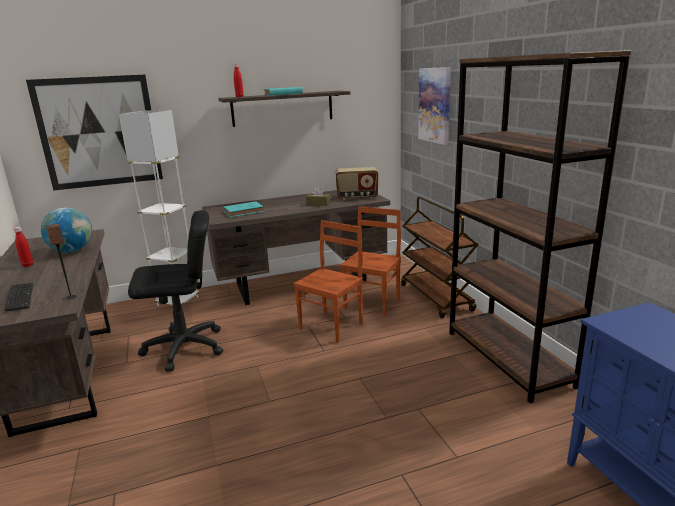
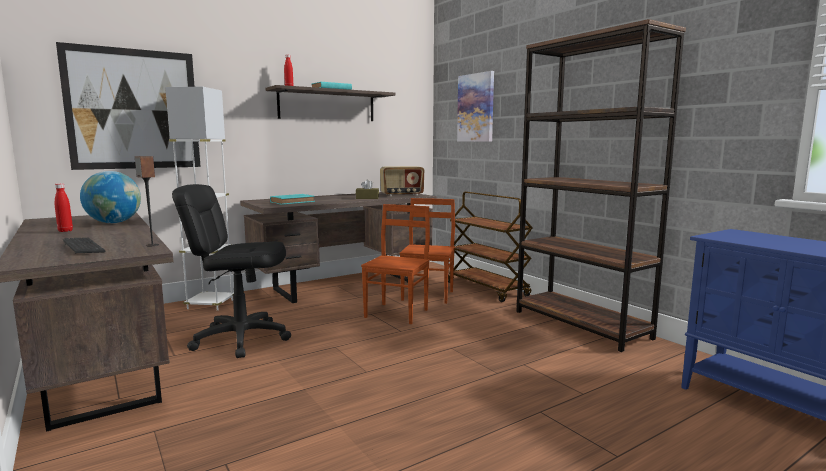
camera: 15 degrees left, 10 degrees down
(184, 348) = (241, 339): black office chair -> black office chair turned 150 degrees counterclockwise

